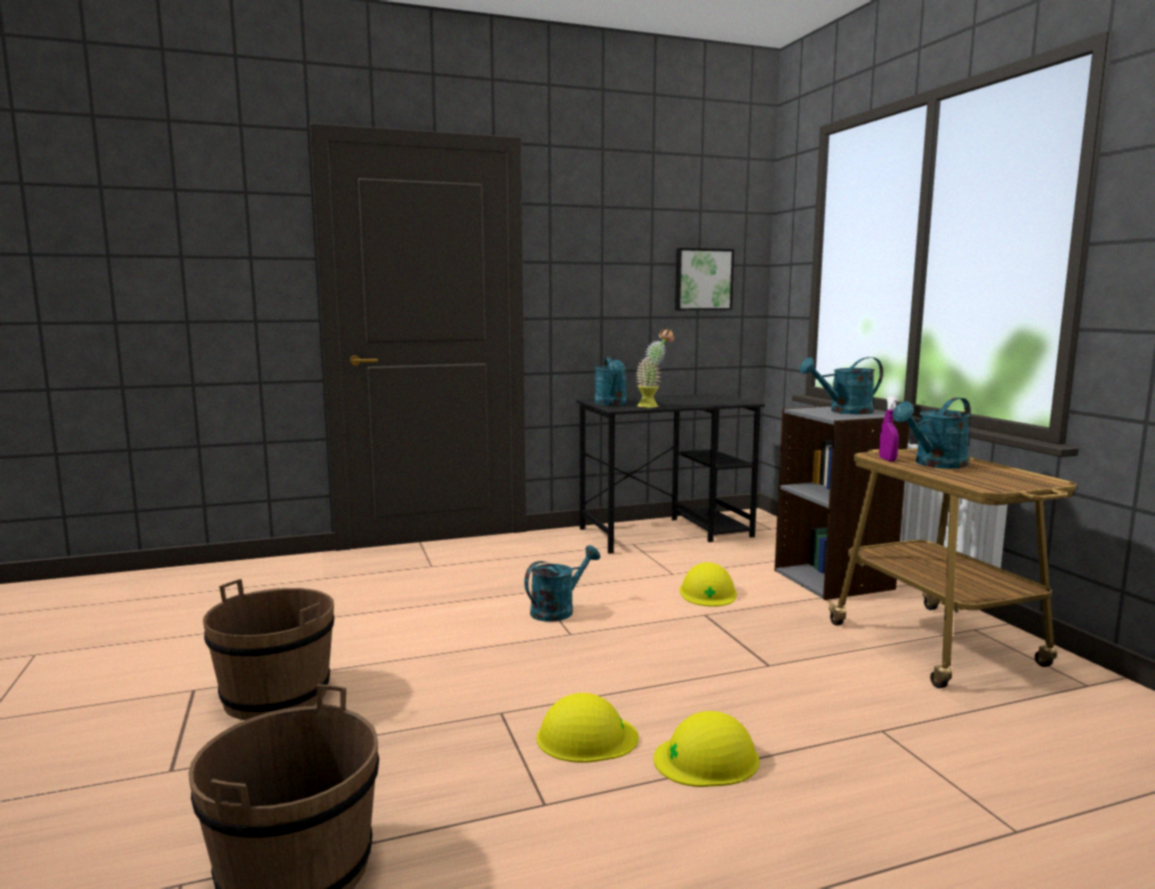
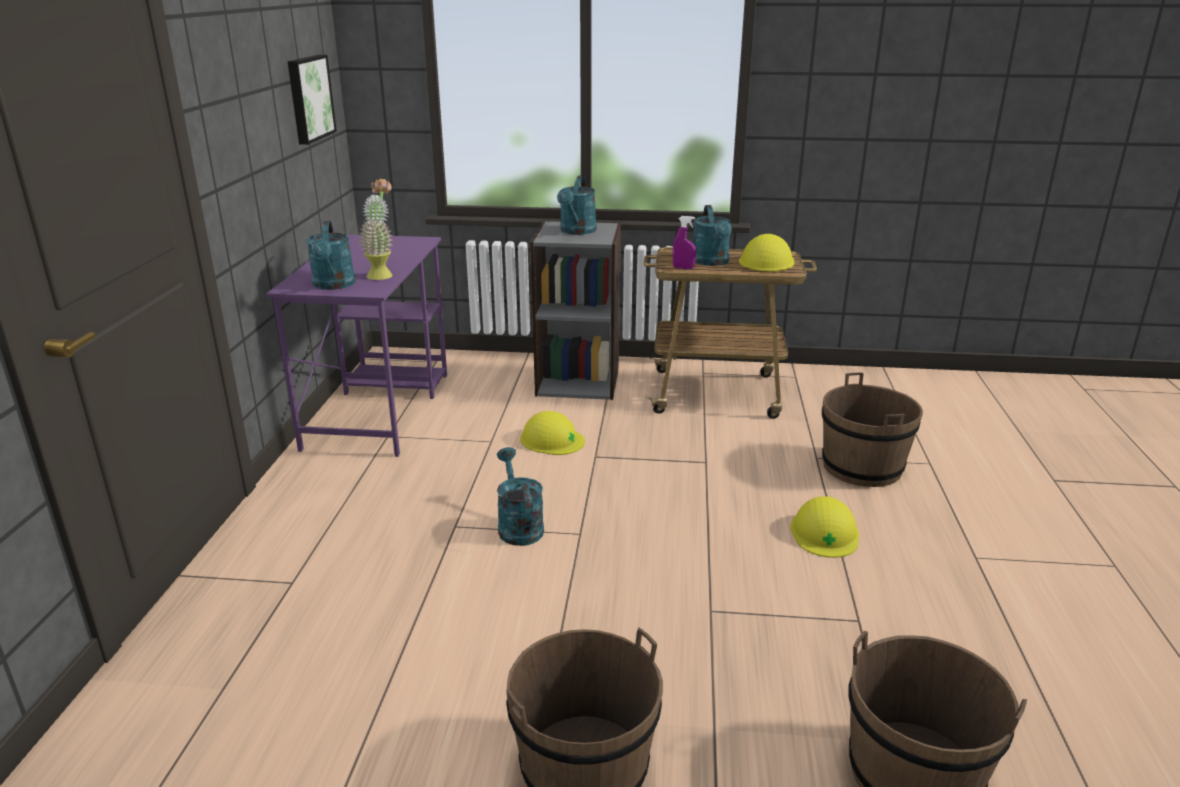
camera: 65 degrees left, 15 degrees up
(586, 737) = (773, 576): yellow hard hat -> yellow hard hat (766, 261)
(611, 403) = (333, 285): turquoise watering can -> turquoise watering can turned 60 degrees clockwise
(667, 532) = (379, 409): black desk -> purple desk
(908, 769) = (862, 467): none -> brown bucket

